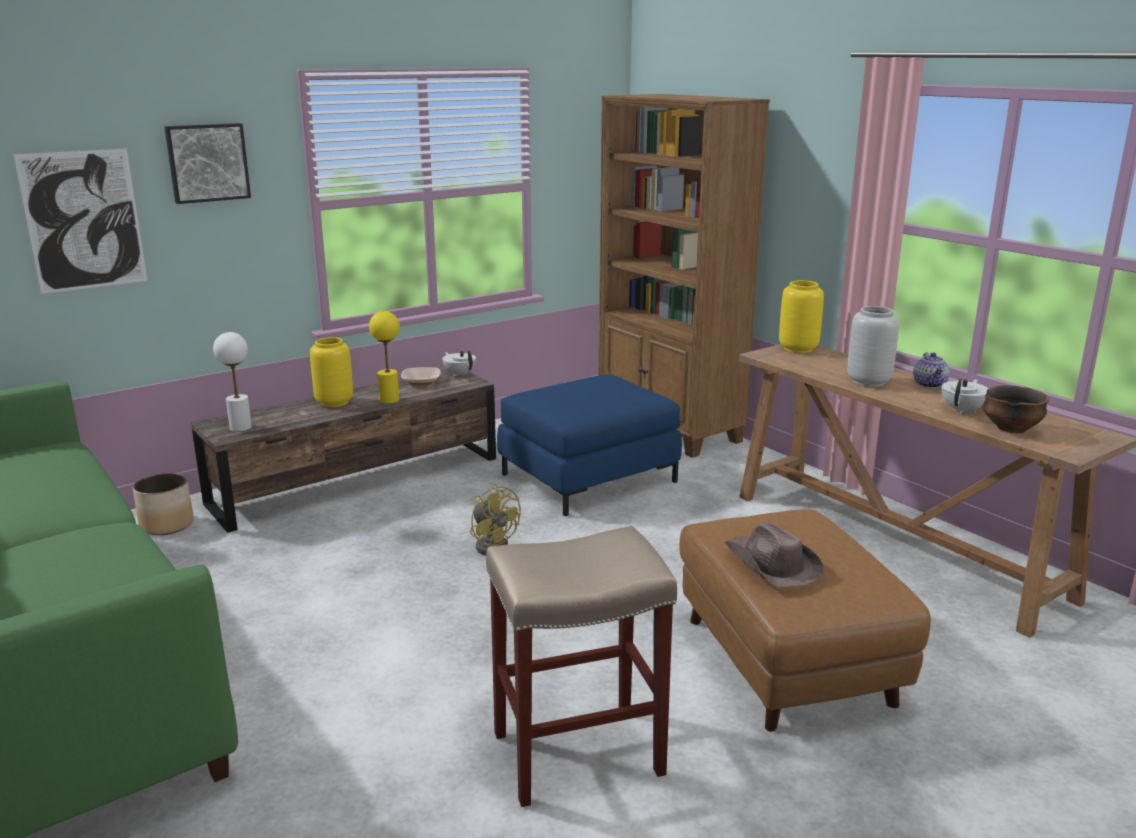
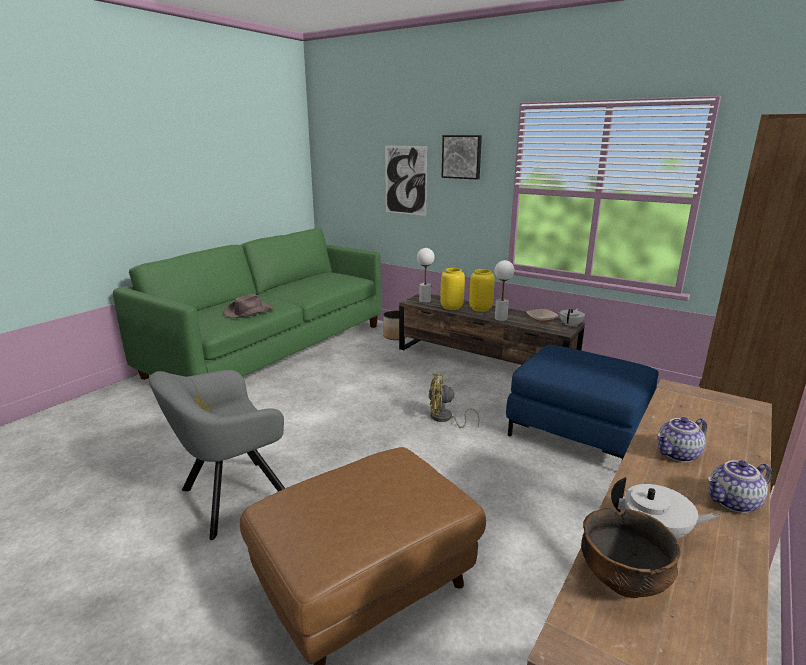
camera: 70 degrees right, 0 degrees up
(389, 400) = (501, 318): yellow table lamp -> white table lamp
(493, 544) = (445, 418): yellow fan -> yellow fan turned 60 degrees clockwise
(575, 754) = (230, 498): beige stool -> grey armchair
(772, 564) = (335, 487): brown hat -> brown hat (248, 312)
(799, 349) = (732, 405): yellow vase -> yellow vase (451, 307)
(869, 381) = (678, 455): grey vase -> teapot

